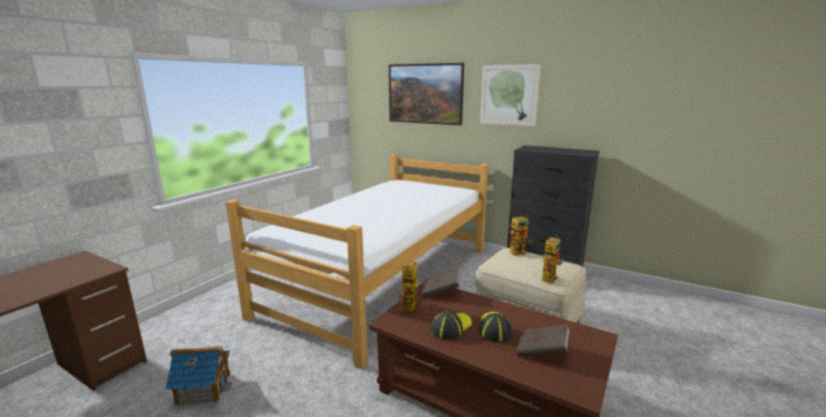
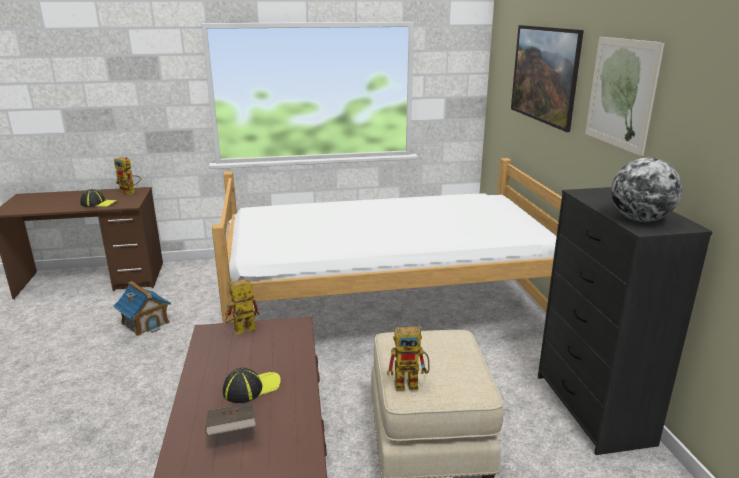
camera: 50 degrees right, 5 degrees up
(441, 292) = (293, 333): brown book -> none
(451, 327) = (229, 363): cap -> cap (99, 203)
(519, 251) = (458, 341): toy robot -> toy robot (130, 193)
(574, 152) = (640, 219): none -> globe

